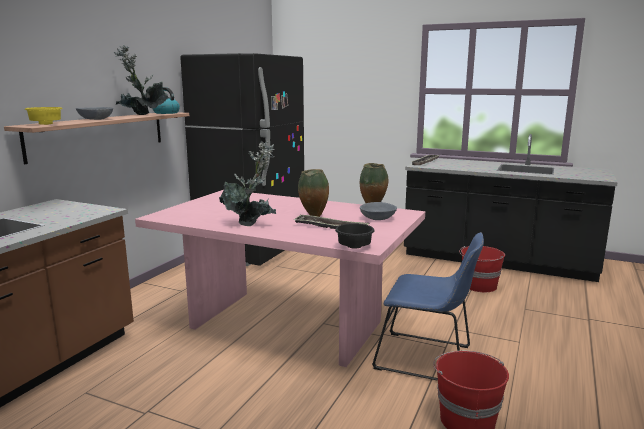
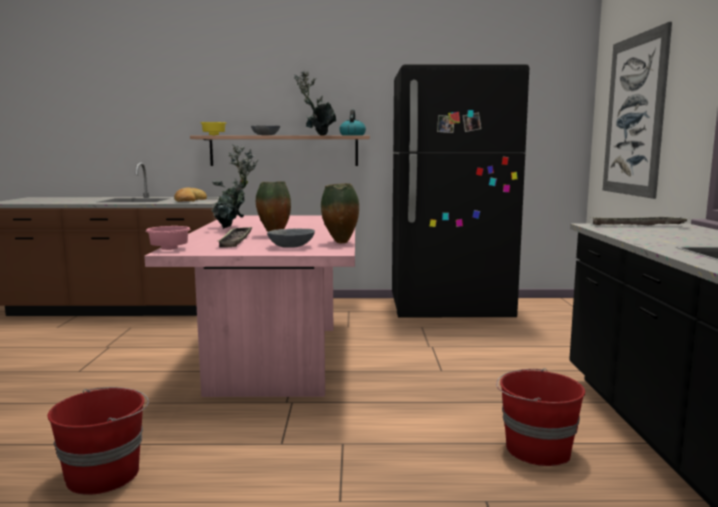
camera: 65 degrees right, 5 degrees down
(63, 213) = (189, 200): none -> bread
(333, 92) = (634, 116): none -> picture
(353, 247) = (168, 249): black bowl -> pink bowl
(427, 358) = (242, 435): blue chair -> none

